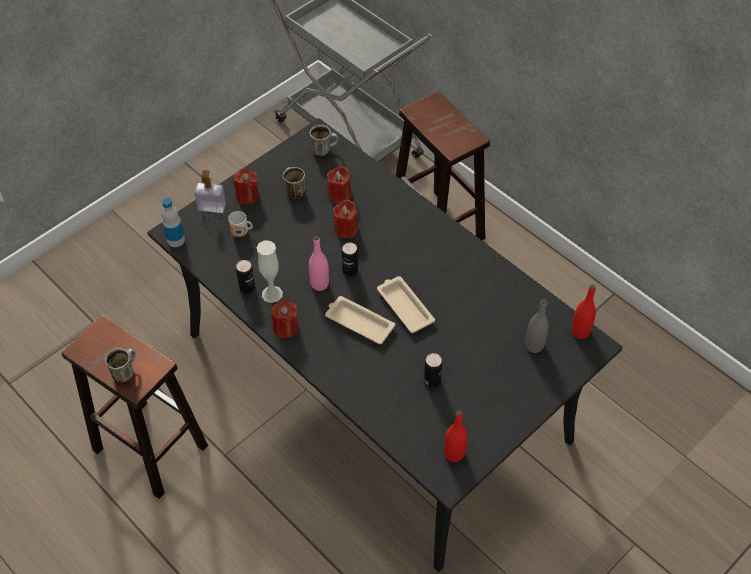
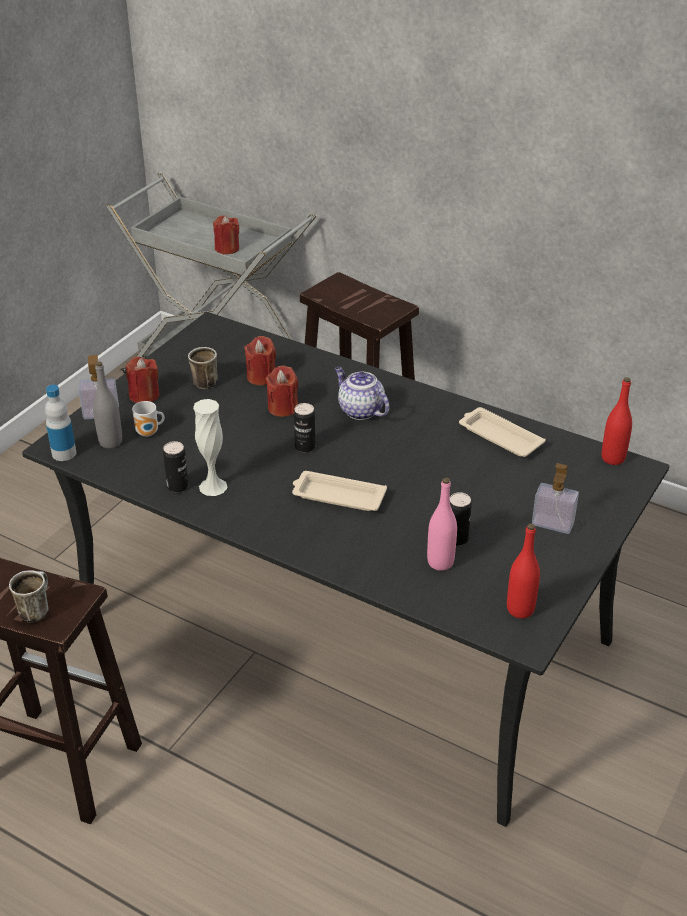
camera: 15 degrees left, 15 degrees down
(285, 328) = (244, 518): red candle -> red candle (227, 248)
(319, 284) = (271, 466): pink bottle -> pink bottle (440, 562)
(324, 150) = (225, 338): mug -> none
(403, 243) = (360, 410): none -> teapot
(404, 306) = (388, 470): beige tray -> beige tray (499, 436)
(508, 383) = (552, 523): none -> soap dispenser
(534, 345) = (565, 481): grey bottle -> grey bottle (110, 442)

